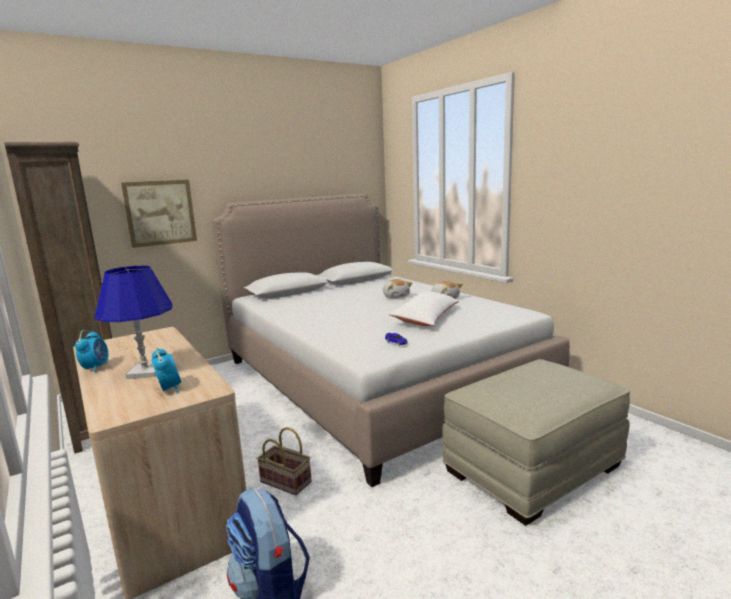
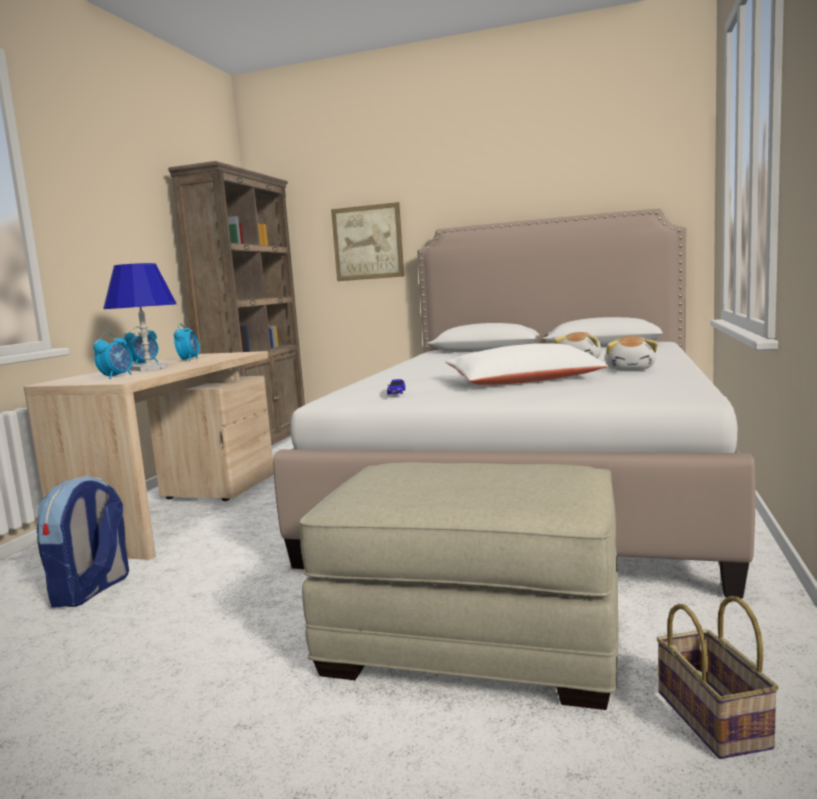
camera: 50 degrees right, 5 degrees down
(133, 352) = (189, 360): none -> alarm clock
(287, 481) = (255, 534): basket -> basket (716, 720)

